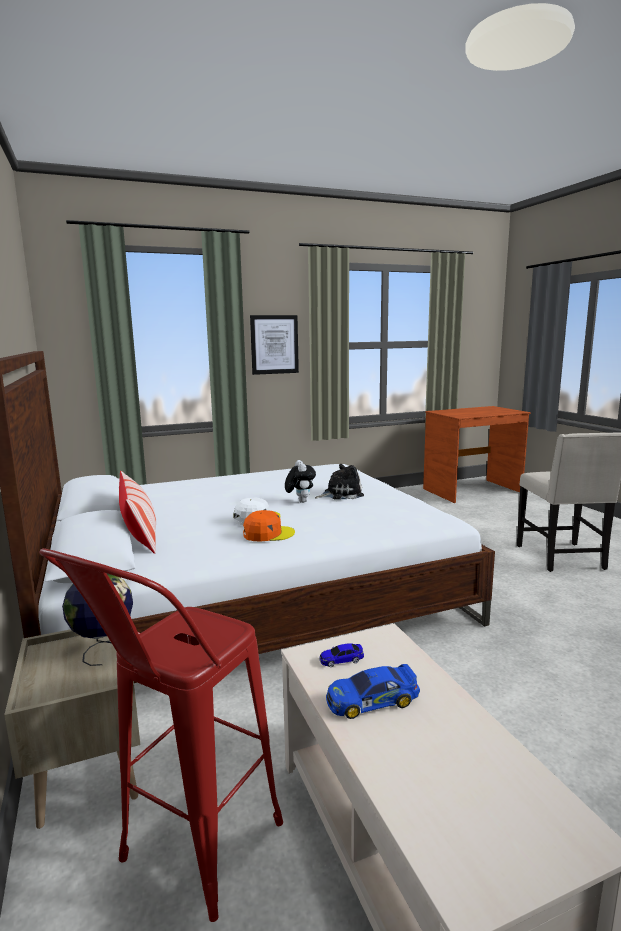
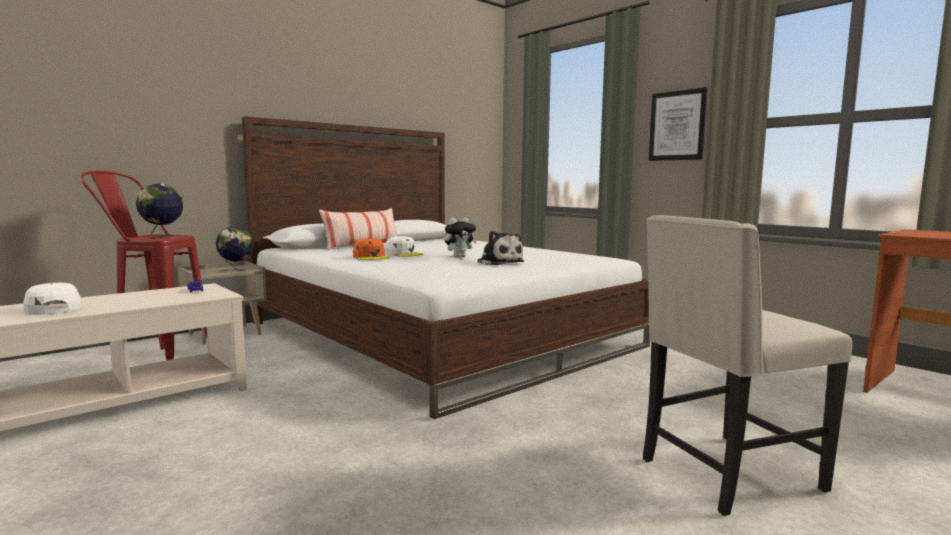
camera: 70 degrees right, 5 degrees down
(183, 632) = (162, 236): none -> globe
(372, 700) = (146, 295): toy car -> none
(467, 788) = (52, 308): none -> white cap

